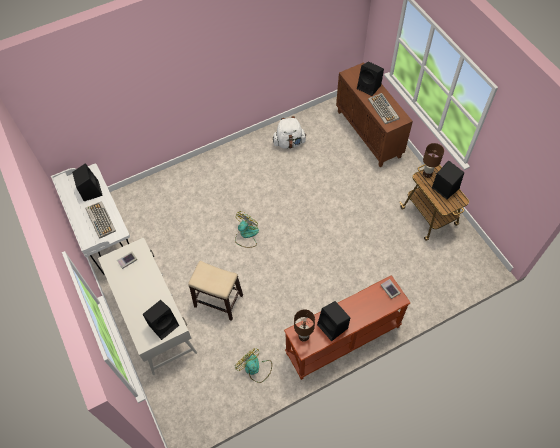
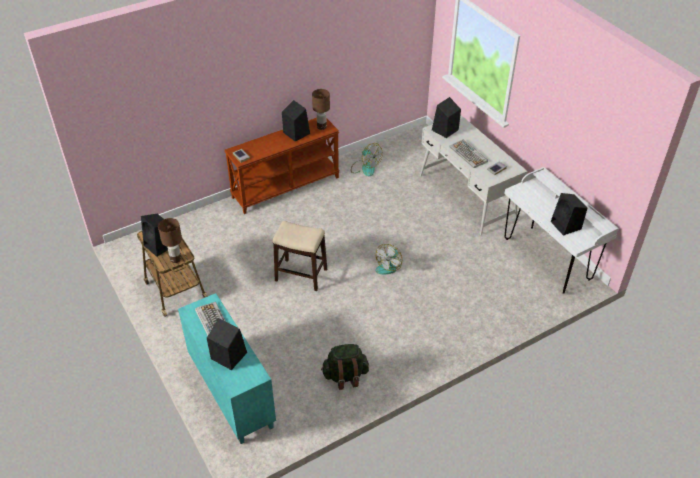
camera: 175 degrees right, 15 degrees down
(100, 220) = (541, 200): keyboard -> keyboard (468, 154)
(219, 301) = (407, 210): stool -> stool (300, 275)
(289, 142) = (345, 376): white backpack -> green backpack
(369, 134) = (230, 392): brown cabinet -> turquoise cabinet

